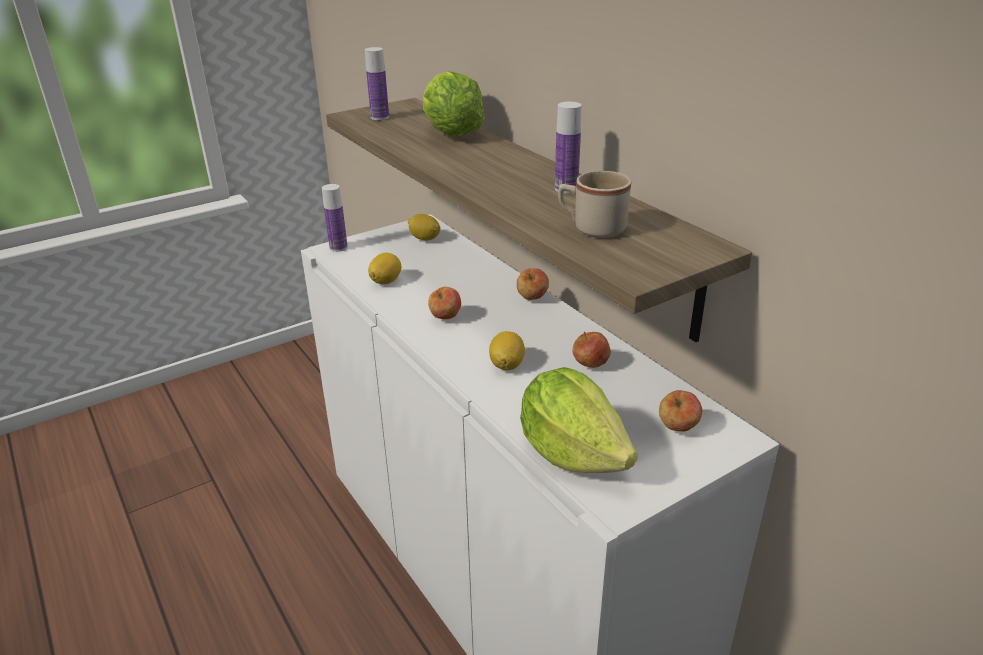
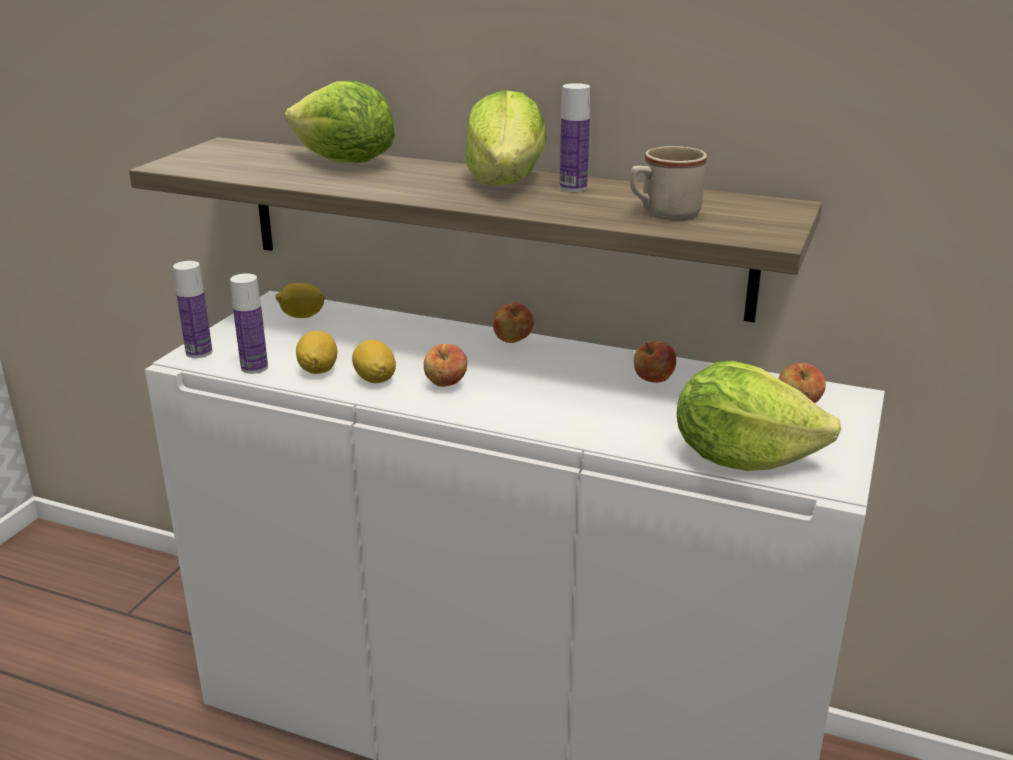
camera: 35 degrees left, 5 degrees down
(380, 117) = (216, 161): bottle -> bottle (254, 367)
(507, 365) = (574, 407): lemon -> lemon (375, 379)
(528, 172) = (506, 182): none -> lettuce

